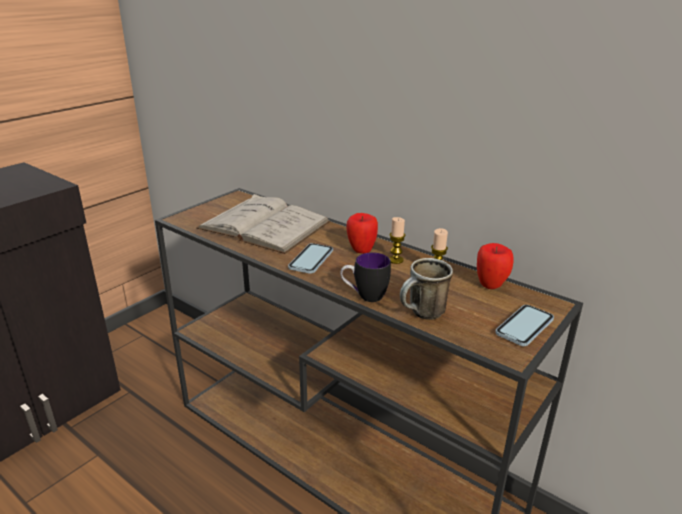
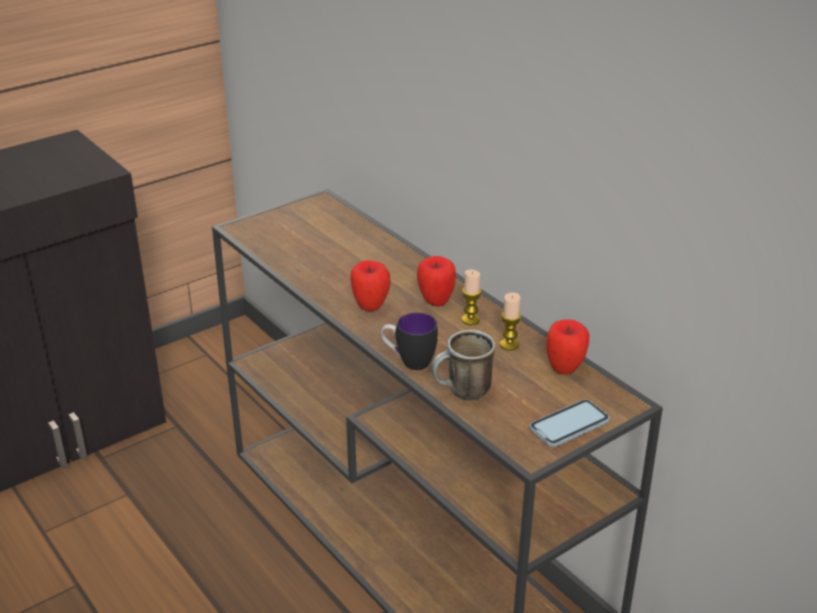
camera: 15 degrees right, 5 degrees up
(264, 225) = (336, 250): white book -> none
(311, 260) = (370, 306): phone -> apple

